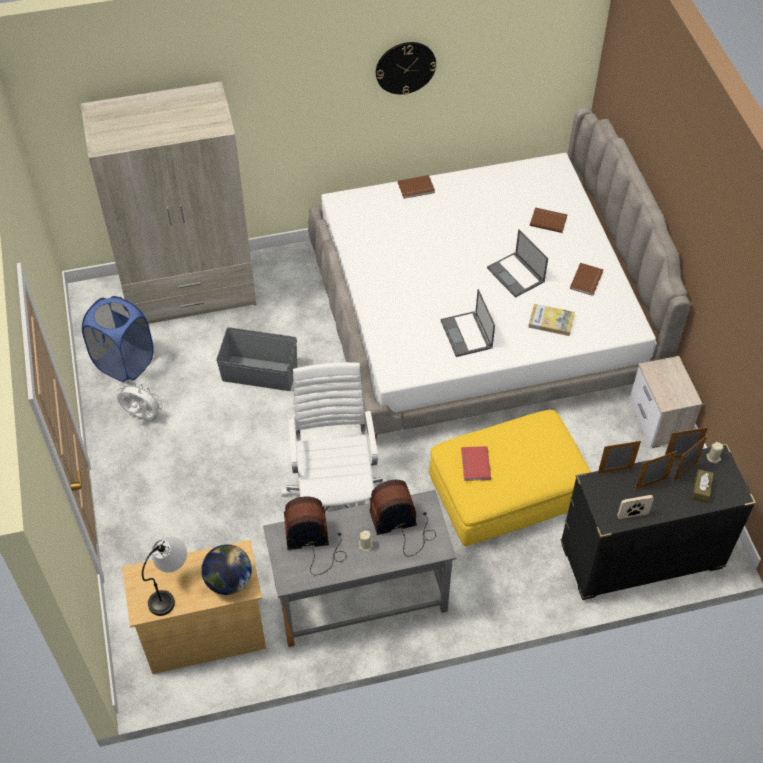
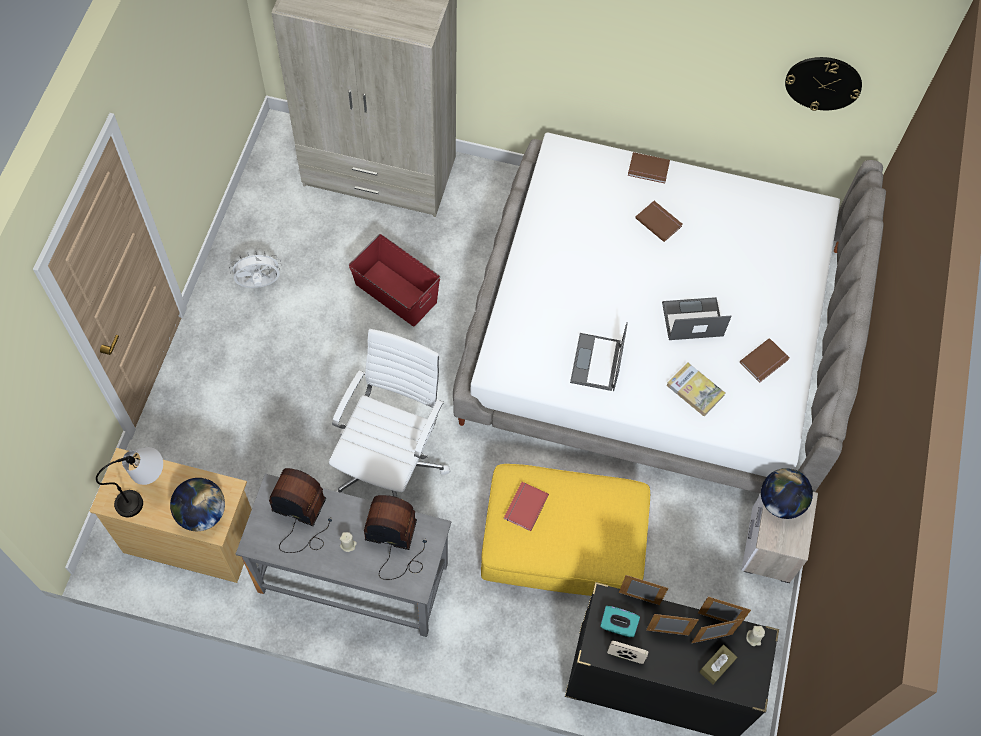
camera: 25 degrees right, 10 degrees up
(124, 362) = (275, 220): blue laundry basket -> none
(141, 416) = (259, 285): white fan -> white fan turned 60 degrees counterclockwise
(259, 372) = (396, 292): grey storage box -> red storage box
(405, 67) = (671, 40): wall clock -> wall clock (823, 83)
(516, 275) = (691, 319): laptop -> laptop turned 90 degrees clockwise
(548, 220) = (767, 271): brown book -> brown book (659, 221)
(612, 496) = (618, 625): none -> turquoise tissue box
(657, 374) = (780, 502): none -> globe

